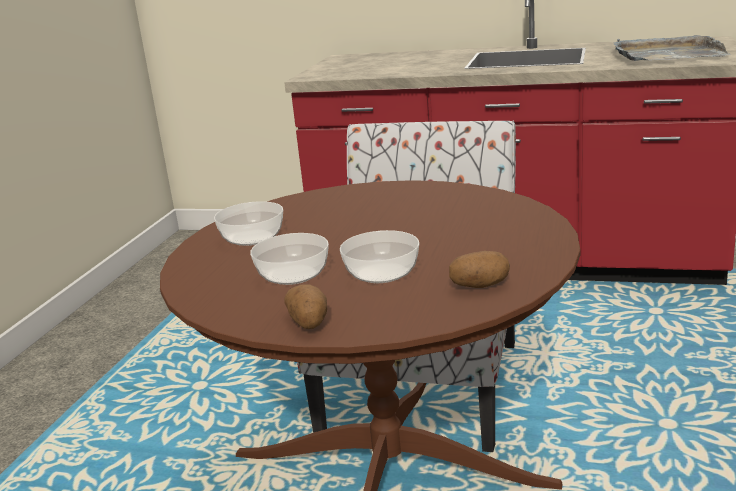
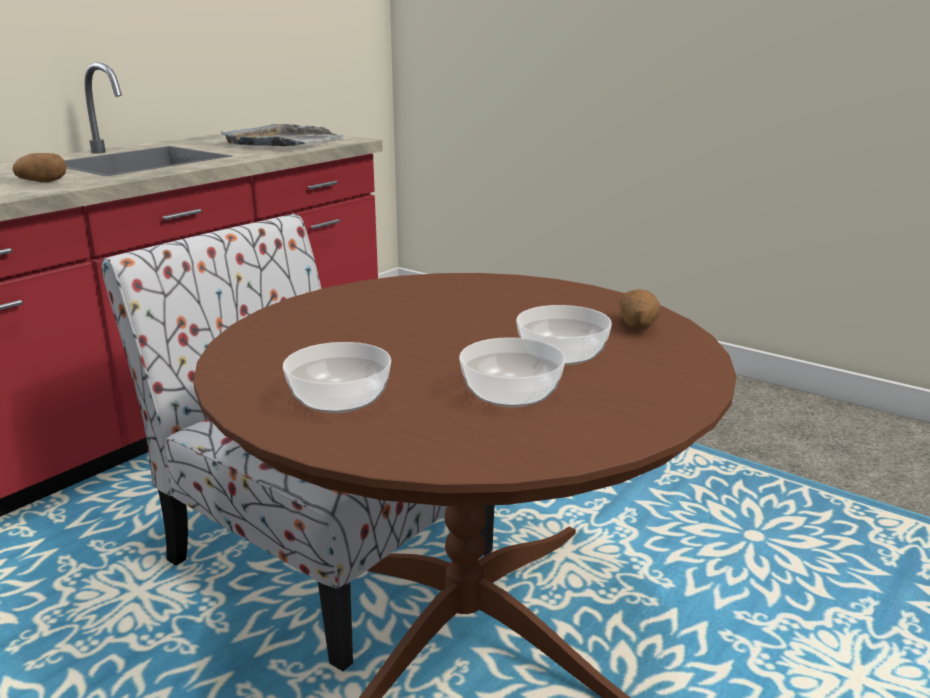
camera: 70 degrees left, 0 degrees up
(309, 323) = (661, 405): potato -> potato (43, 182)

